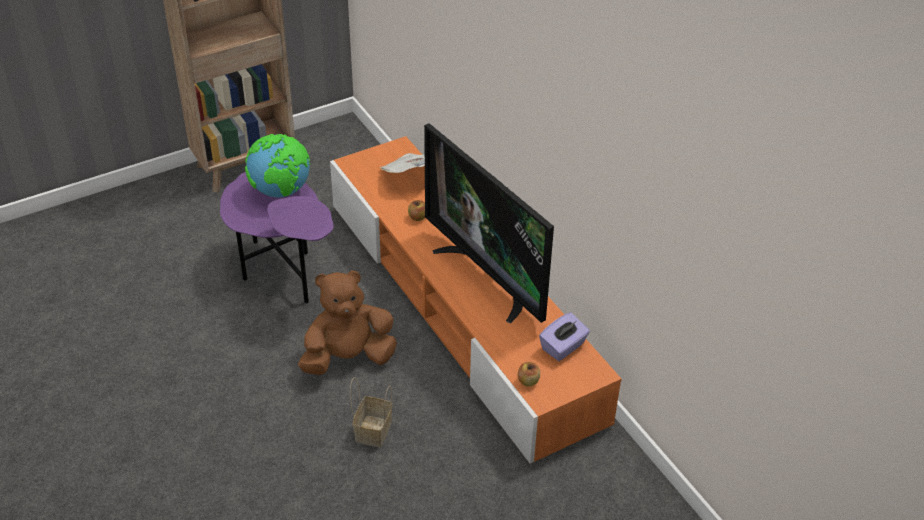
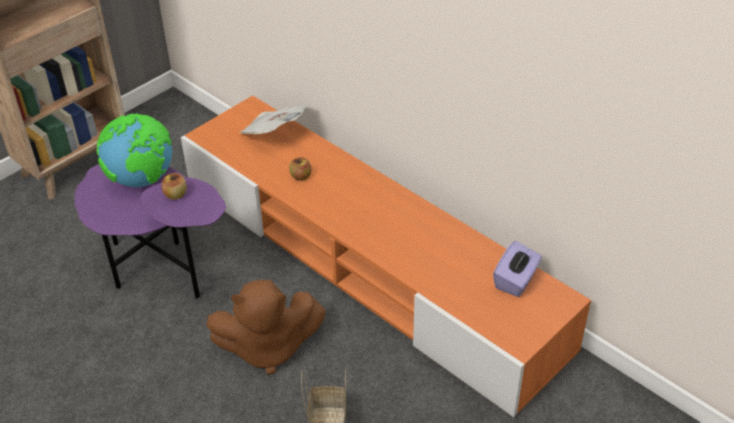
camera: 15 degrees left, 0 degrees up
(348, 358) = (267, 348): brown plush toy -> brown plush toy turned 150 degrees counterclockwise
(489, 277) = (403, 223): television -> none
(528, 381) = (496, 327): apple -> apple (175, 195)

